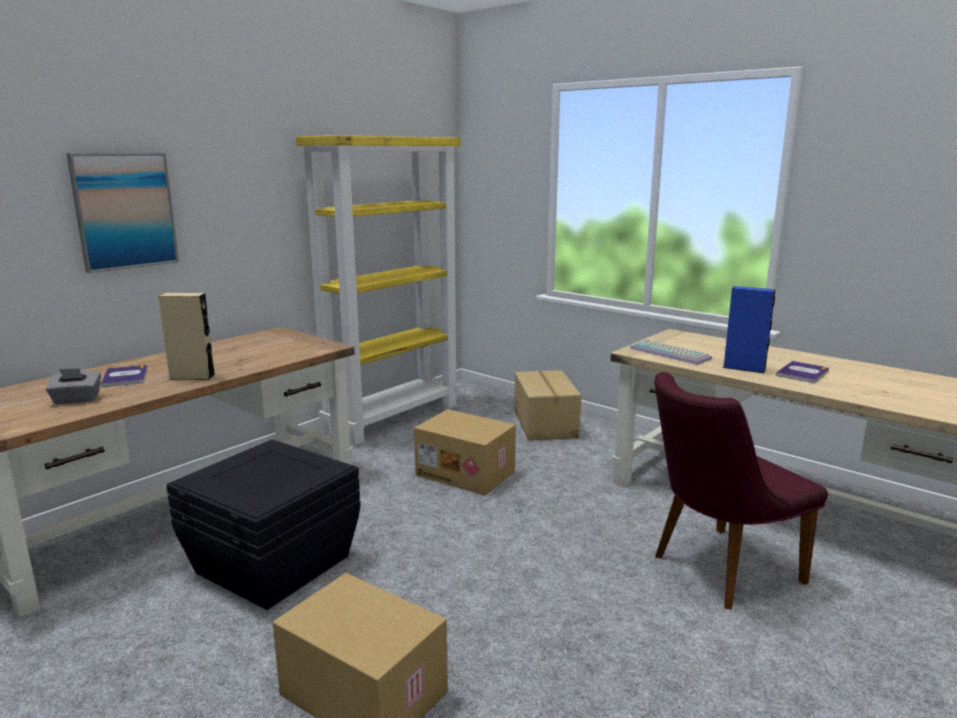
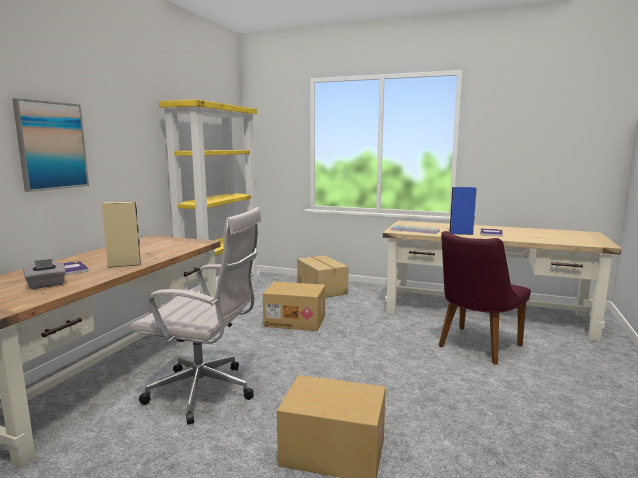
camera: 20 degrees left, 5 degrees down
(271, 564) = (206, 393): black storage box -> white office chair

